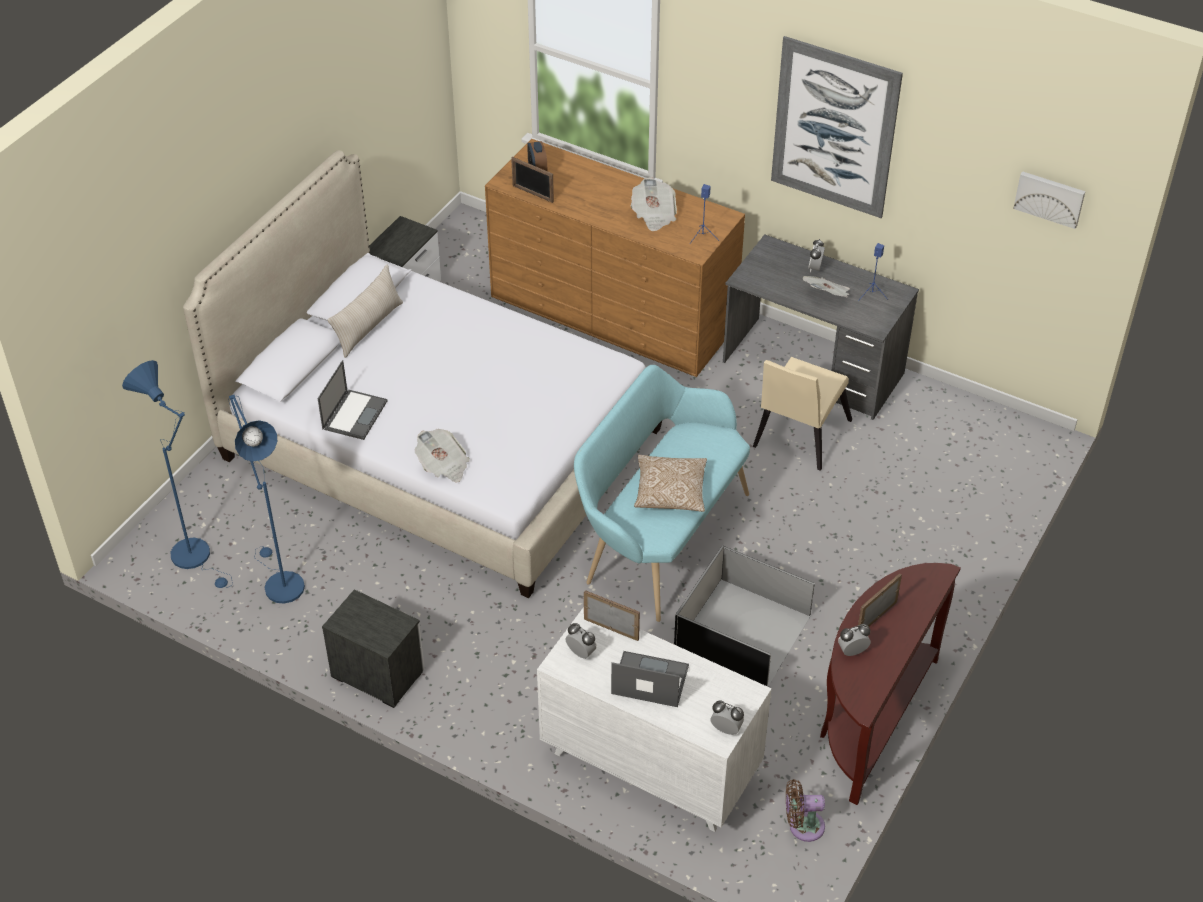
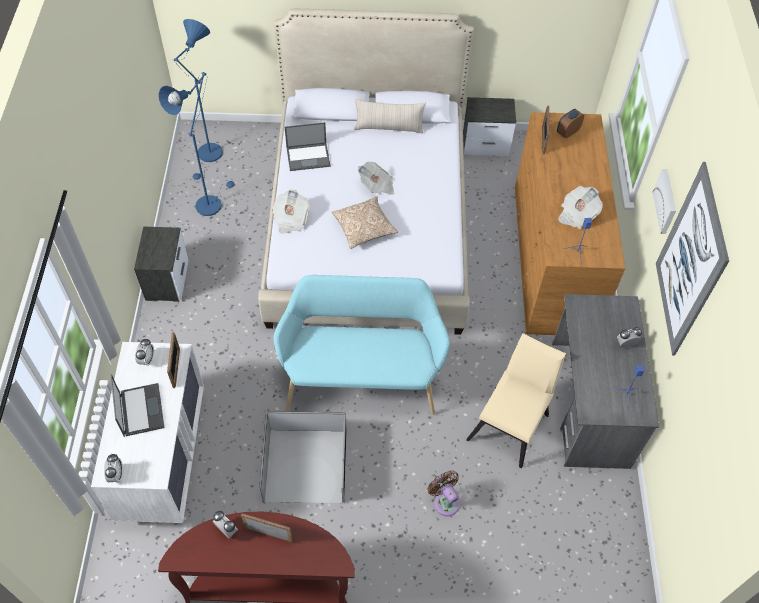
camera: 60 degrees right, 10 degrees up
(670, 492) = (347, 354): pillow -> pillow (364, 228)
(798, 437) = (511, 423): beige chair -> beige chair turned 120 degrees clockwise
(802, 826) = (152, 575): brown fan -> brown fan (445, 501)
(827, 296) = (600, 365): newspaper -> newspaper (377, 186)
(1050, 198) = (731, 460): picture -> picture (666, 201)

